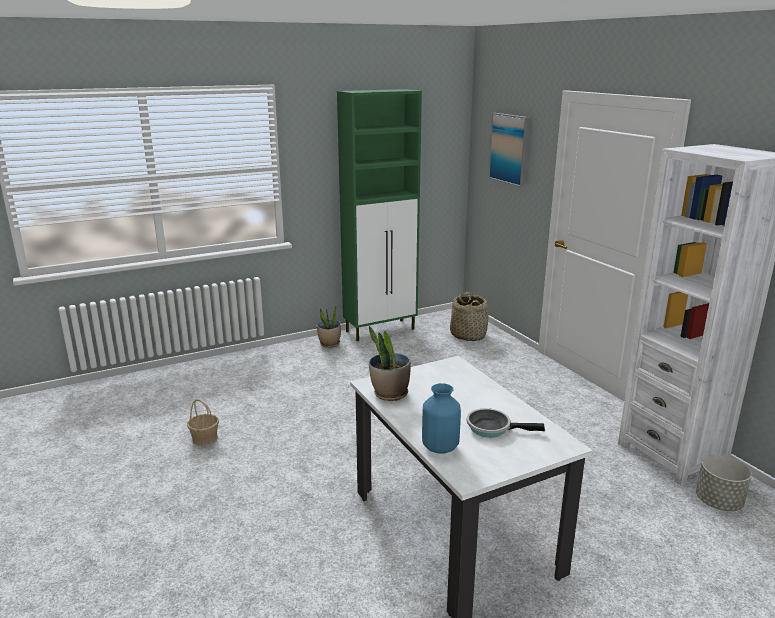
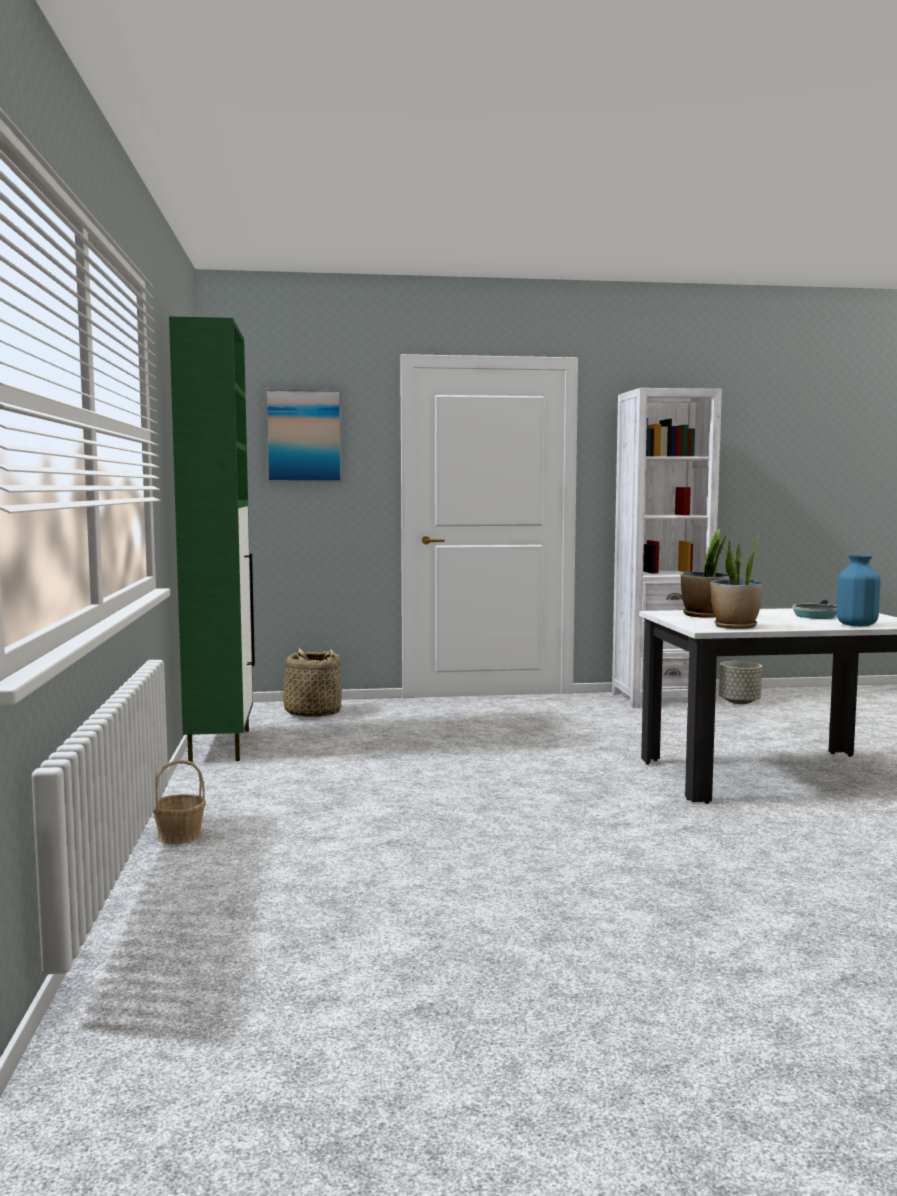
camera: 70 degrees left, 15 degrees down
(205, 438) = (485, 880): basket -> basket (179, 836)
(329, 344) = (222, 775): potted plant -> potted plant (703, 615)

